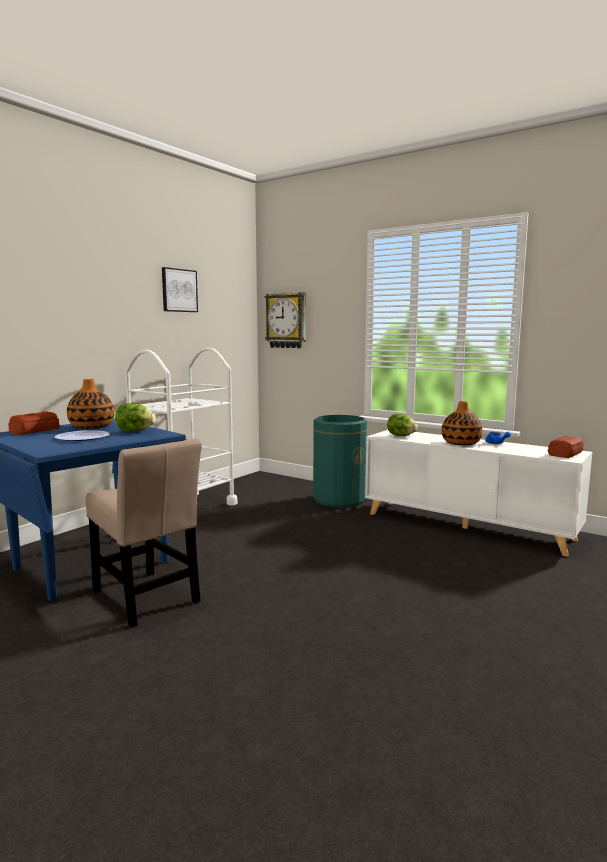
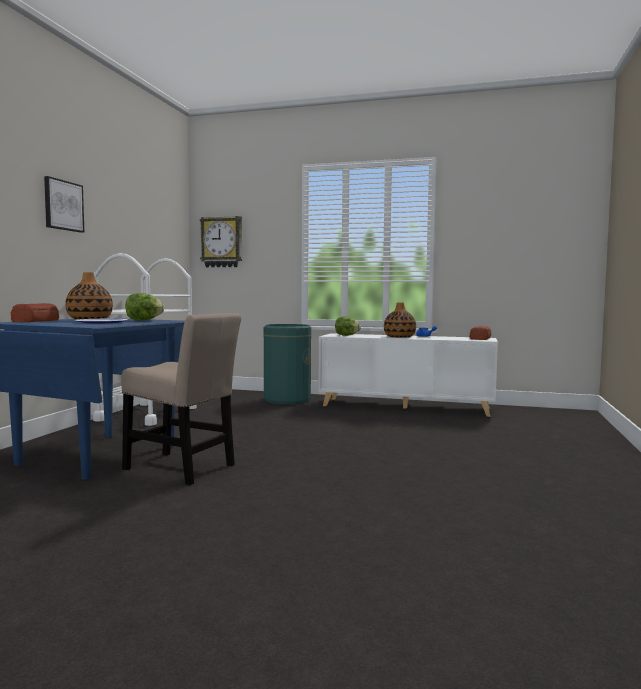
camera: 20 degrees left, 5 degrees down
(179, 290) = (132, 205): picture -> picture (63, 205)

